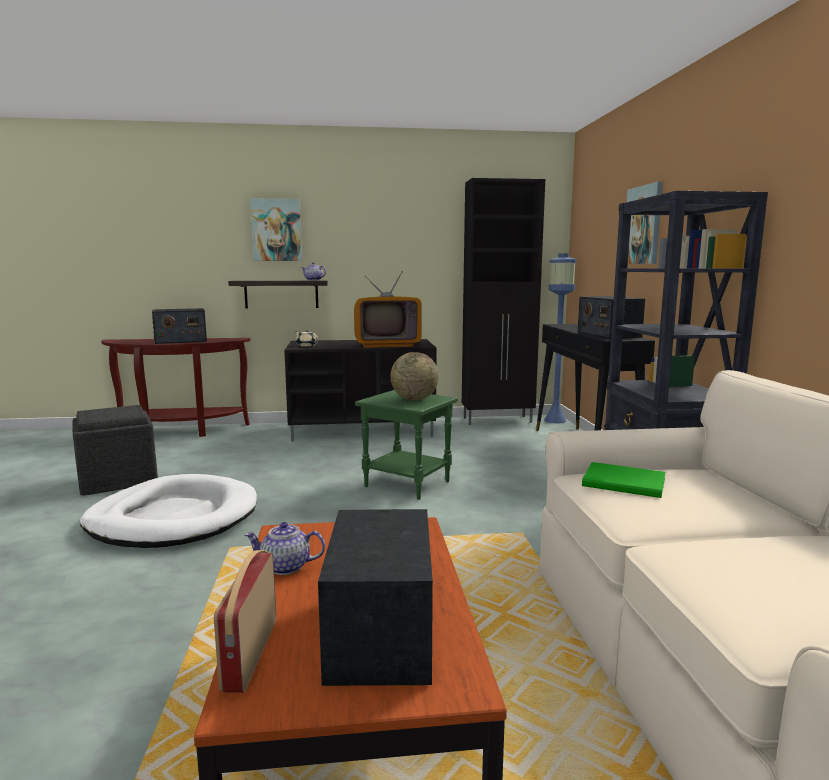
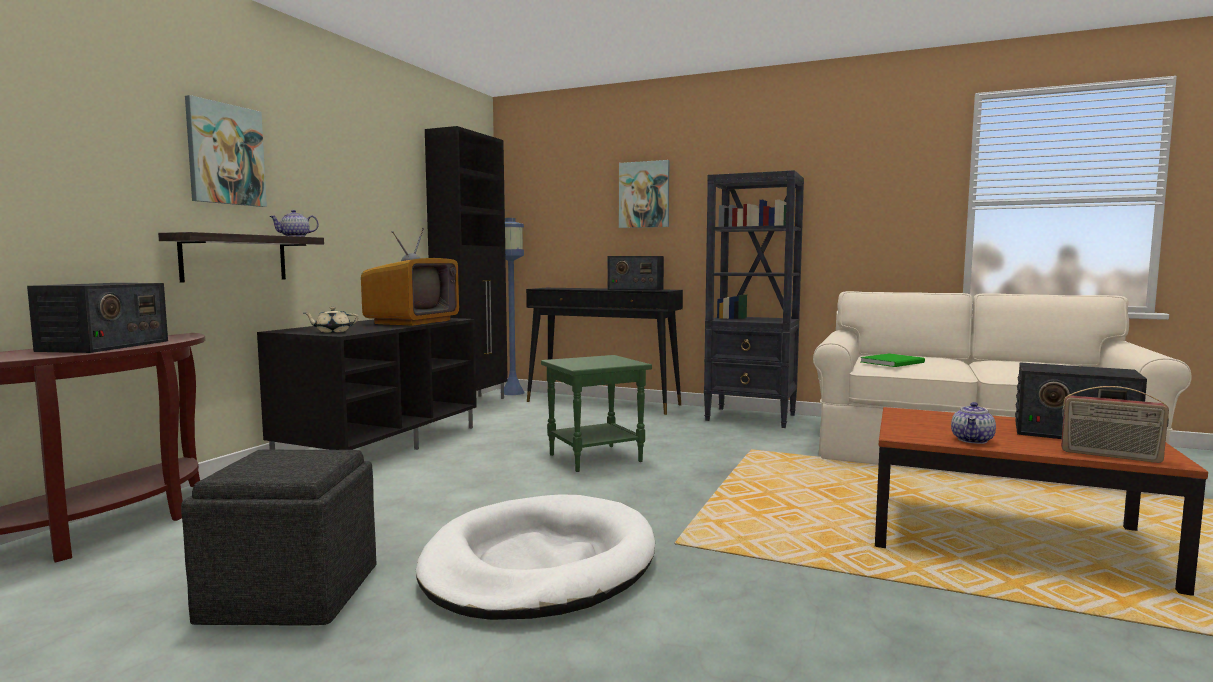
camera: 60 degrees left, 5 degrees down
(414, 399) = (602, 360): globe -> none

